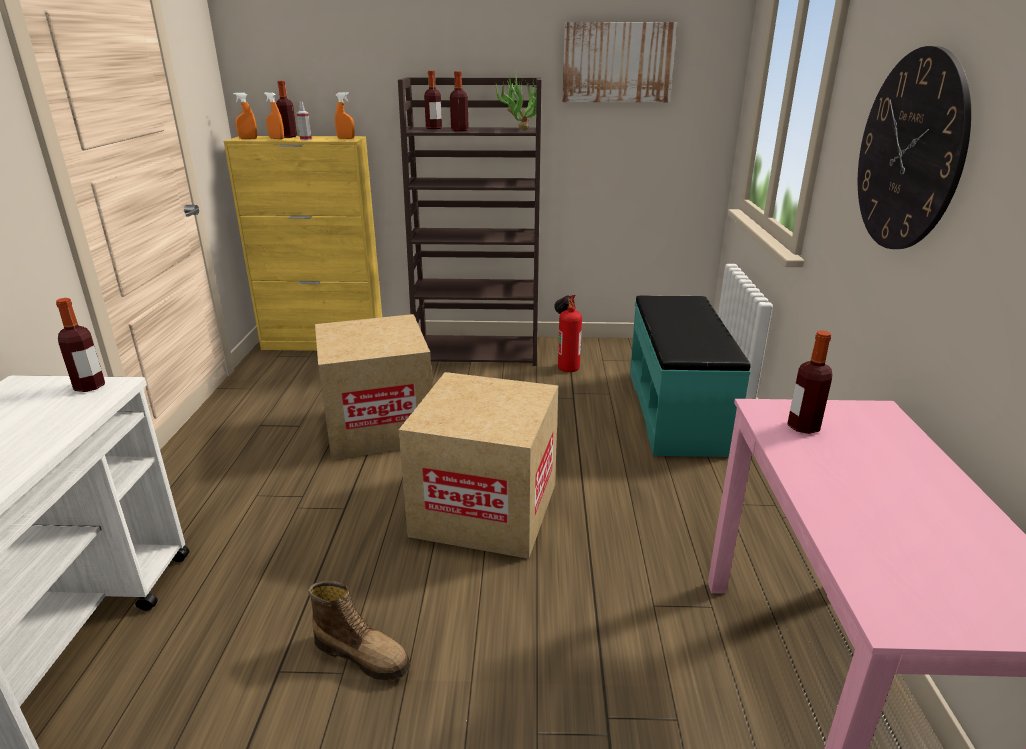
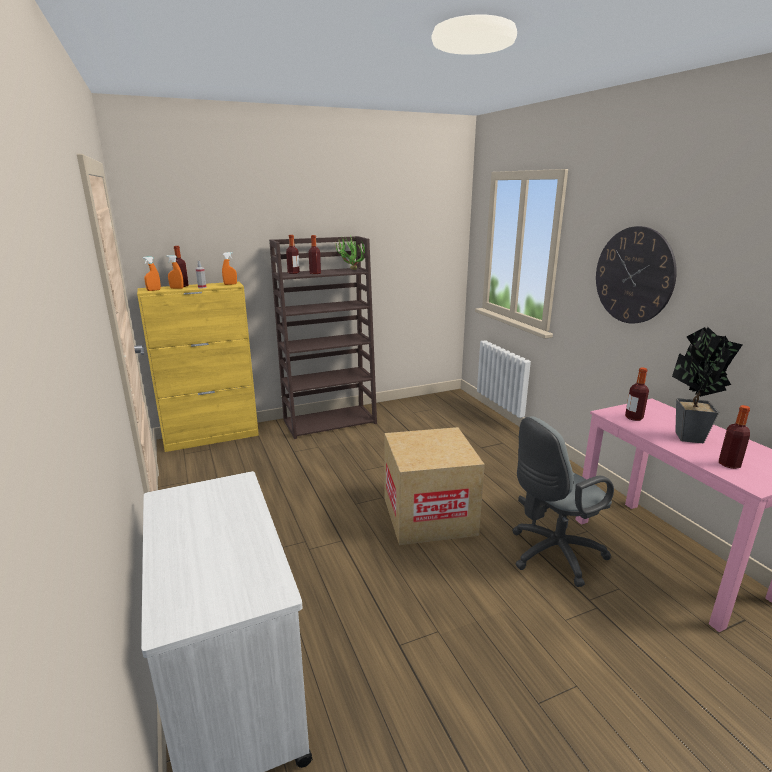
camera: 25 degrees left, 5 degrees down
(89, 386) = (223, 485): bottle -> bottle (729, 464)
(363, 654) = (439, 617): boot -> none
(378, 426) = (312, 484): cardboard box -> none
(565, 359) = (390, 416): fire extinguisher -> none
(613, 624) = (551, 555): none -> grey office chair
(617, 62) = (401, 225): picture -> none
(678, 410) = (481, 433): turquoise bench -> none
(864, 489) = (687, 439): none -> potted plant

